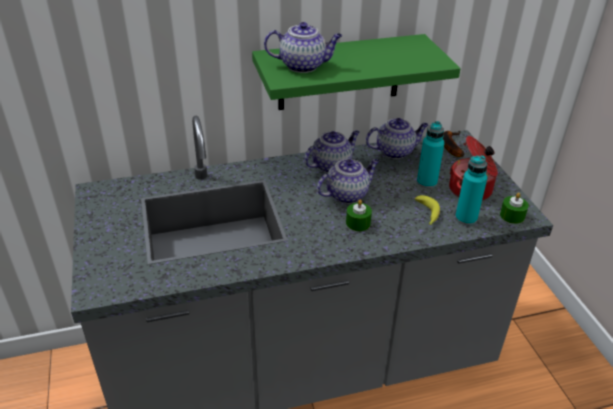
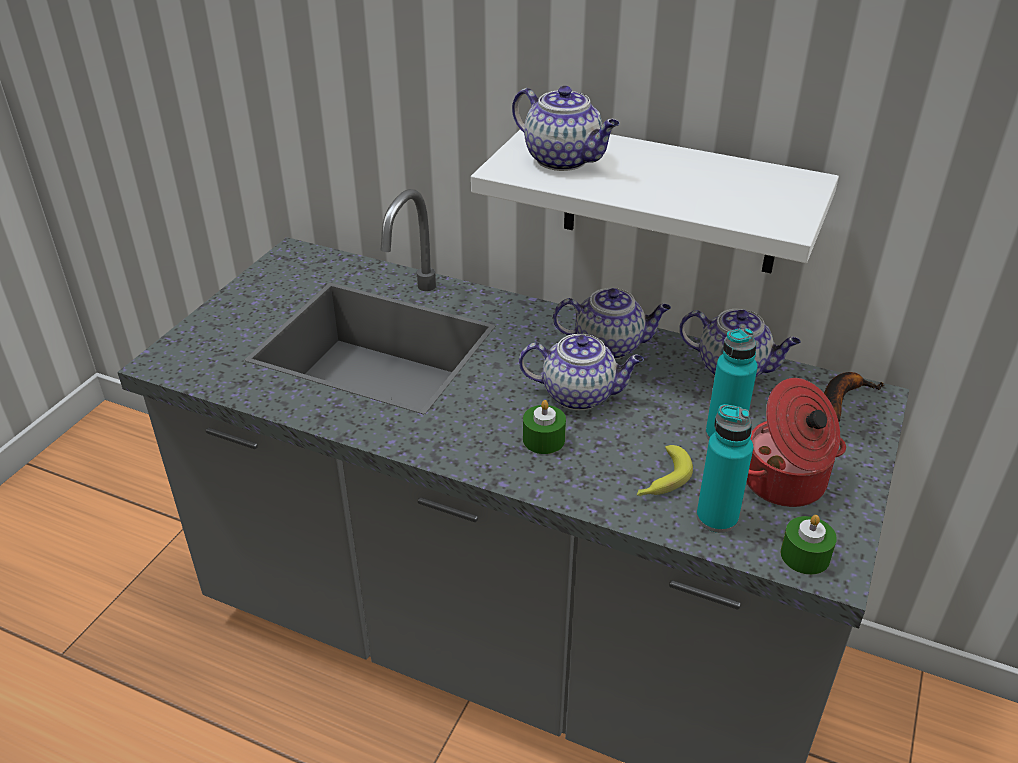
camera: 40 degrees right, 0 degrees up
(339, 72) = (670, 198): green shelf -> white shelf

